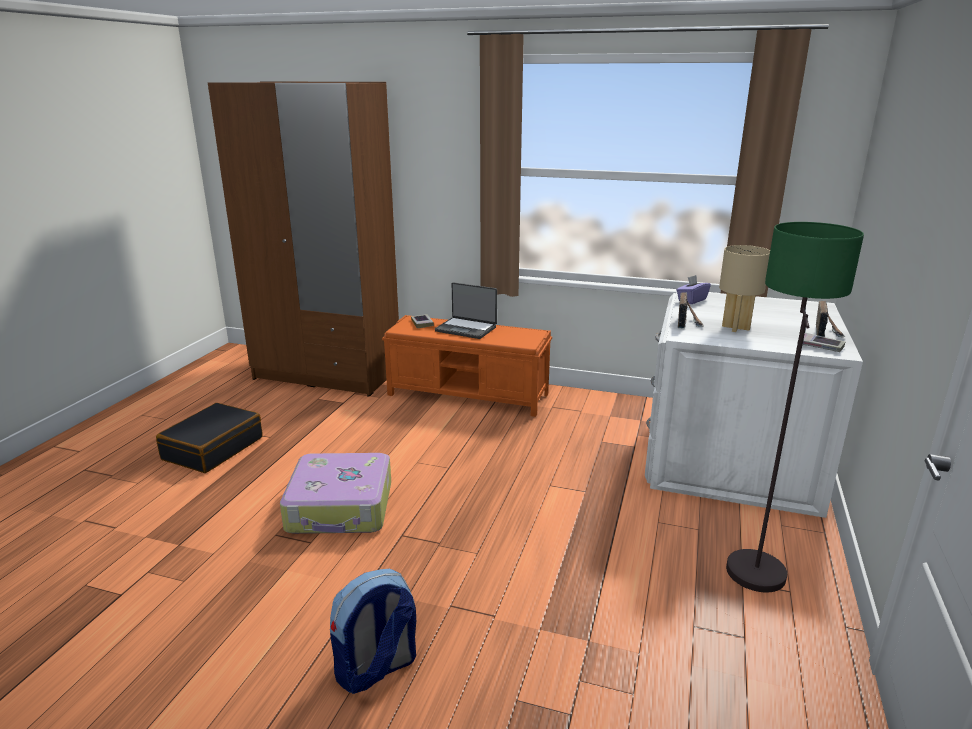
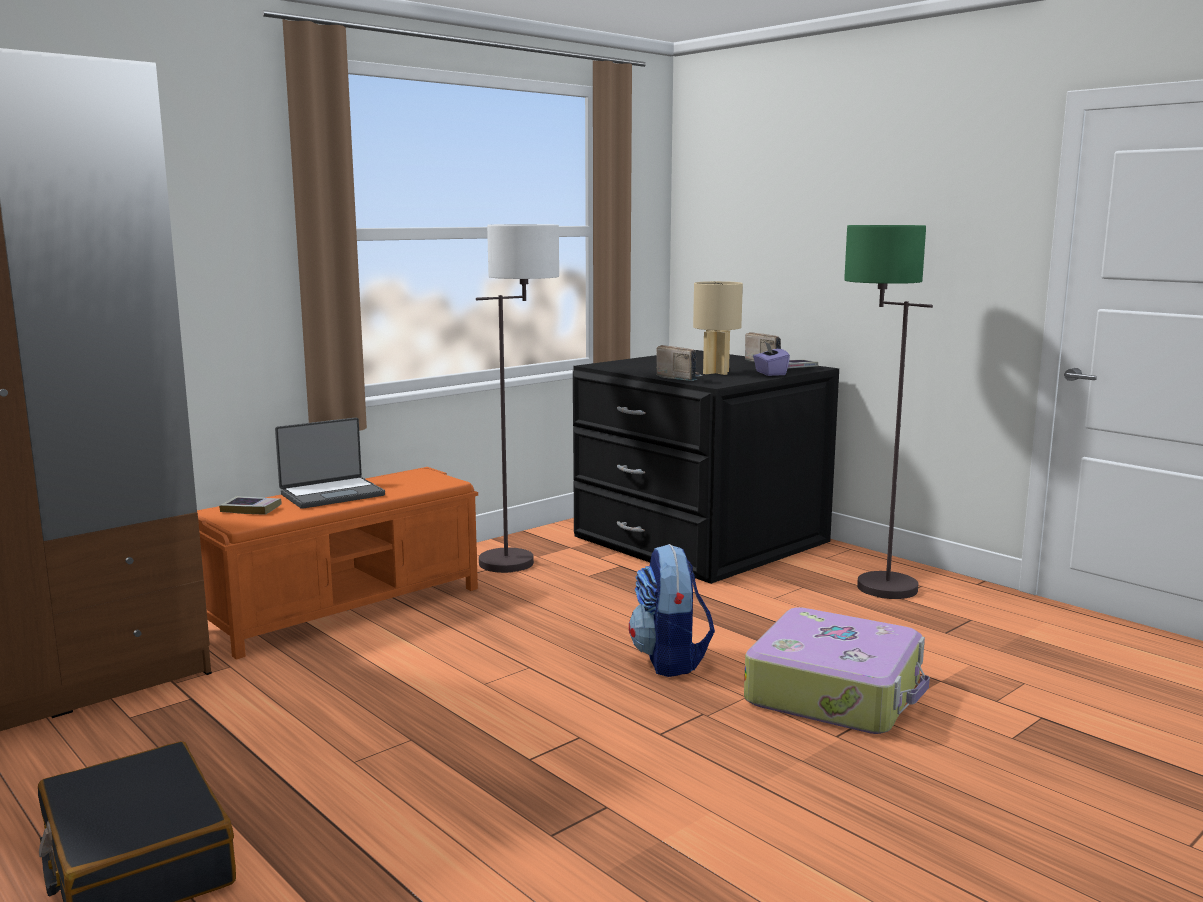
camera: 60 degrees left, 10 degrees down
(341, 507) = (537, 764): suitcase -> suitcase (836, 692)
(376, 669) = (928, 808): backpack -> backpack (670, 660)
(596, 413) = (521, 560): none -> white floor lamp
(691, 300) = (616, 368): purple tissue box -> purple tissue box (770, 373)
(731, 459) = (699, 539): white dresser -> black dresser

